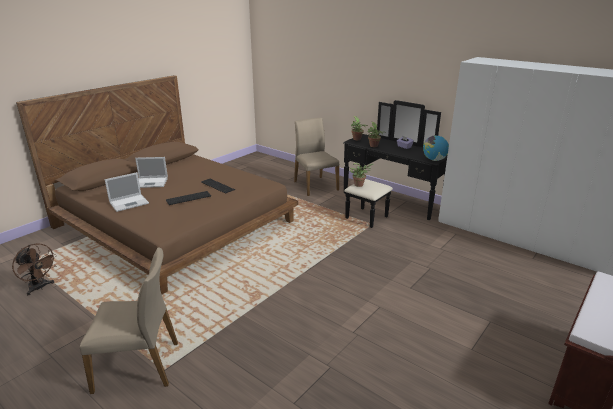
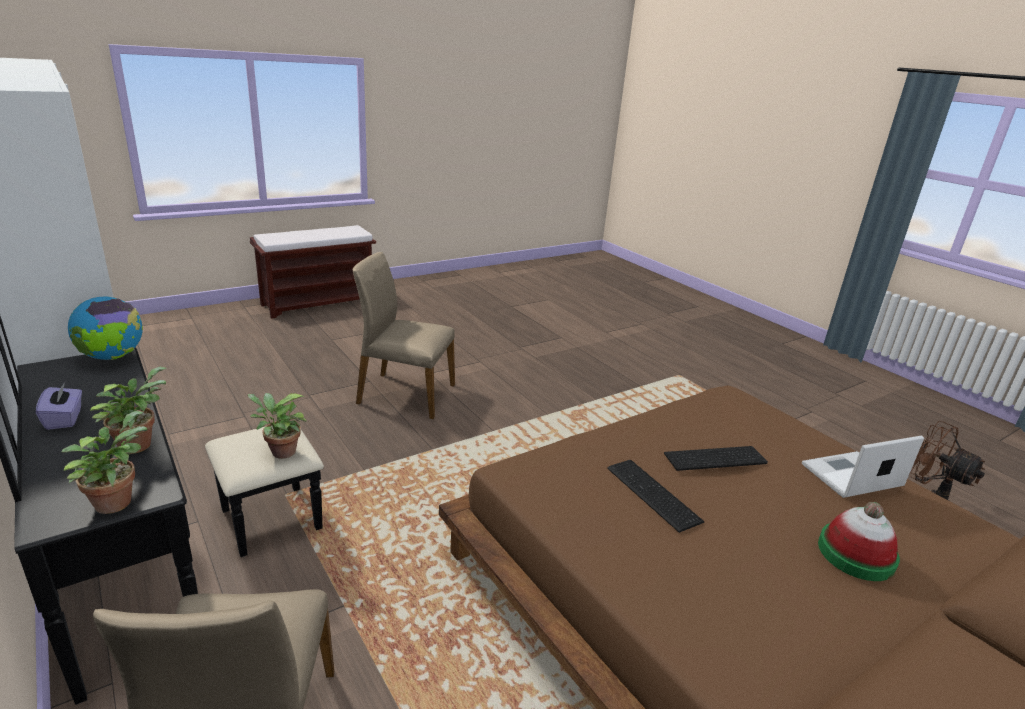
camera: 165 degrees left, 0 degrees up
(138, 365) = (705, 383): beige chair -> beige chair (405, 394)
(151, 182) = (856, 554): laptop -> hat

